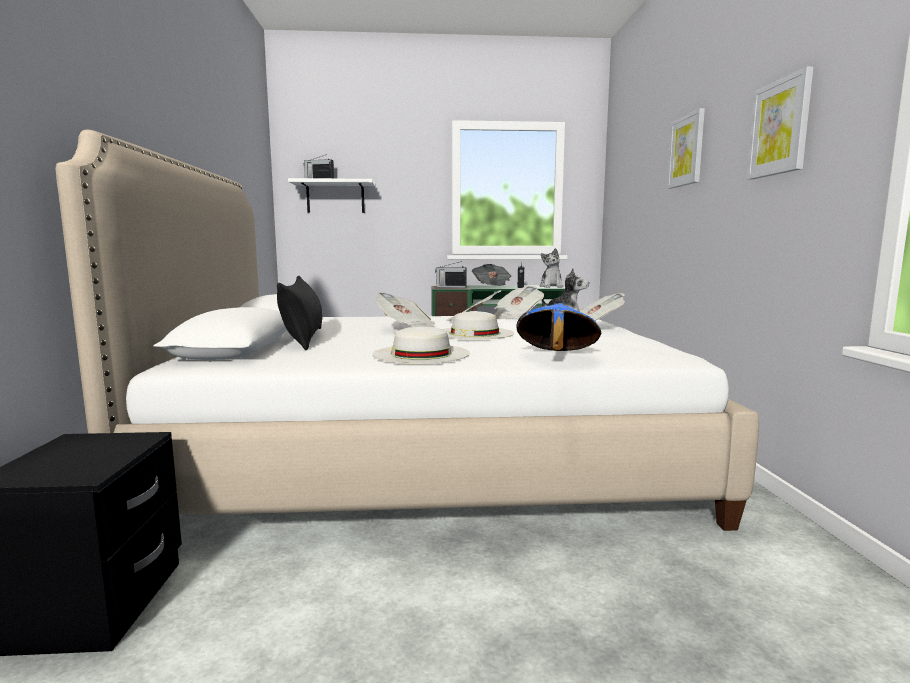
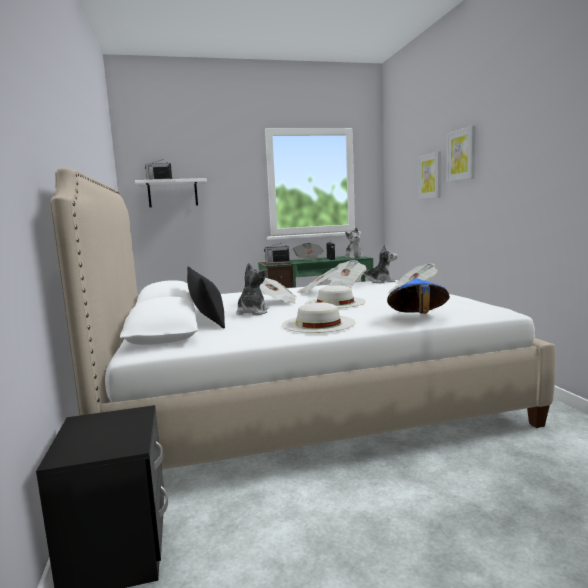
camera: 10 degrees left, 0 degrees up
(363, 337) = (252, 312): none -> plush toy
(780, 127) = (541, 144): picture -> picture (430, 176)

